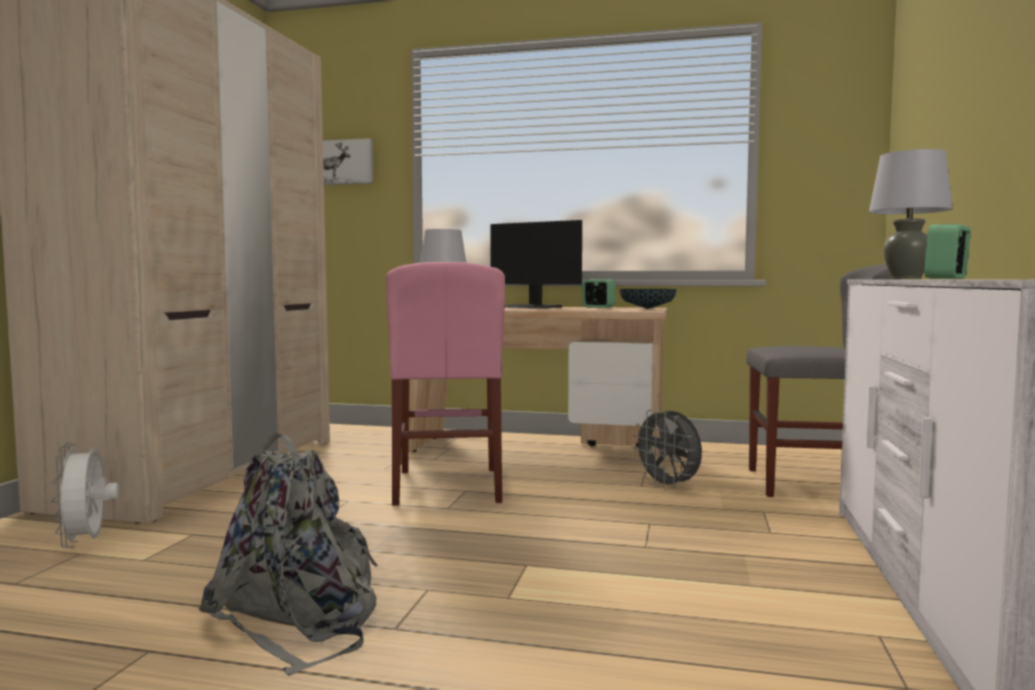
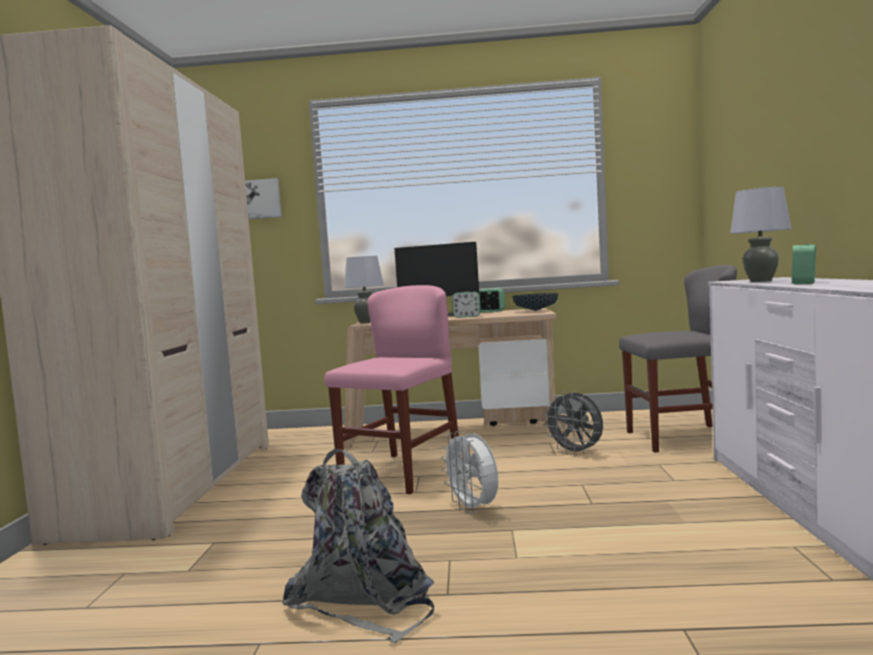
camera: 10 degrees left, 0 degrees up
(87, 543) = (122, 563): white fan -> white fan (474, 509)
(448, 485) = (401, 473): pink chair -> pink chair turned 135 degrees counterclockwise
(559, 309) = (467, 316): none -> alarm clock

